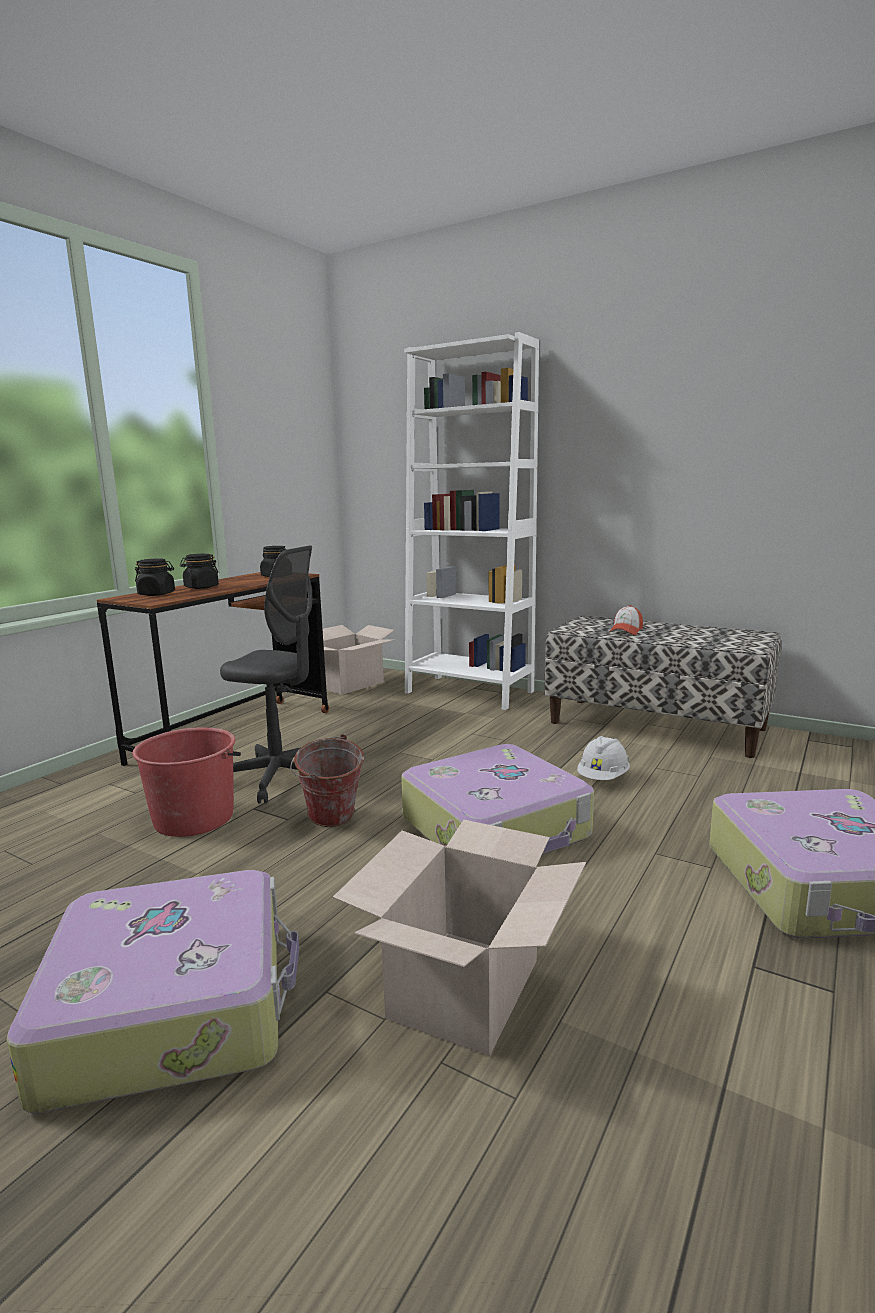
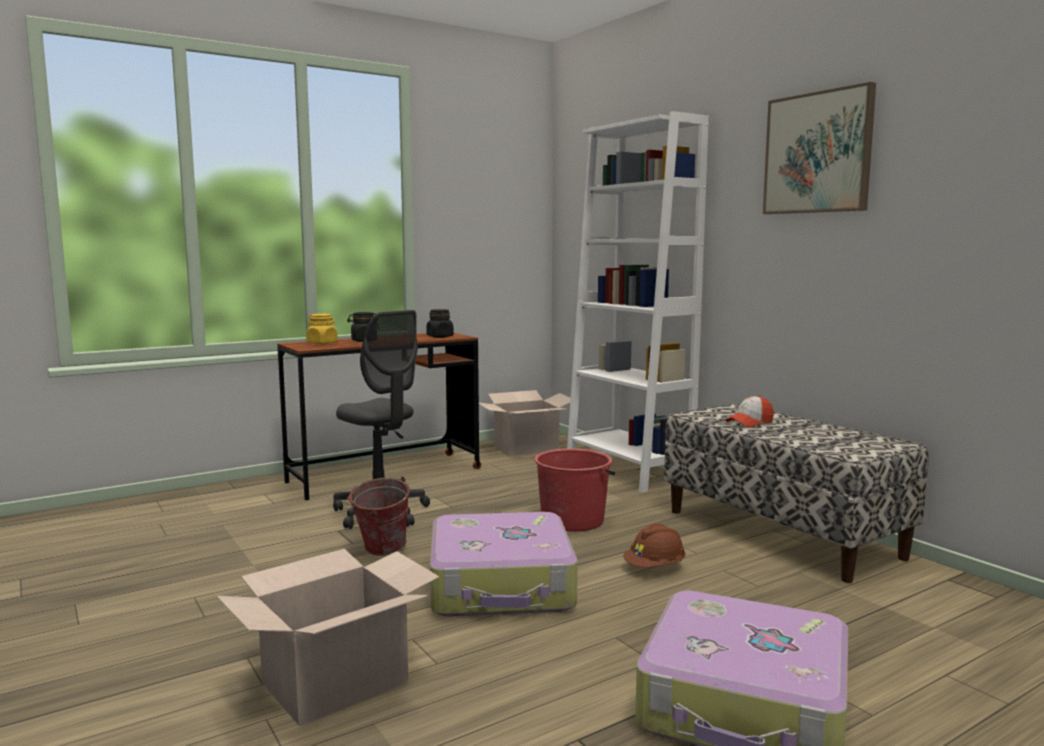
camera: 25 degrees right, 5 degrees down
(157, 594) = (322, 343): black jar -> yellow jar
(173, 1006) = (154, 638): suitcase -> none
(194, 818) = (291, 528): red bucket -> red bucket (573, 520)
(603, 778) = (655, 568): white hard hat -> brown hard hat
(664, 378) = (818, 153): none -> picture

